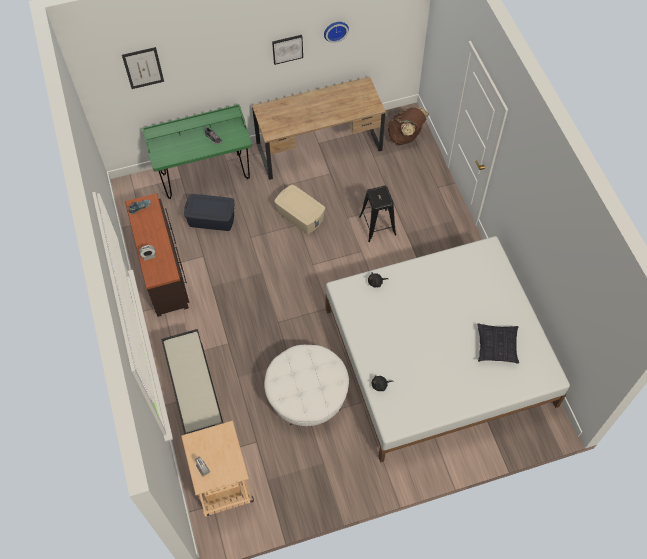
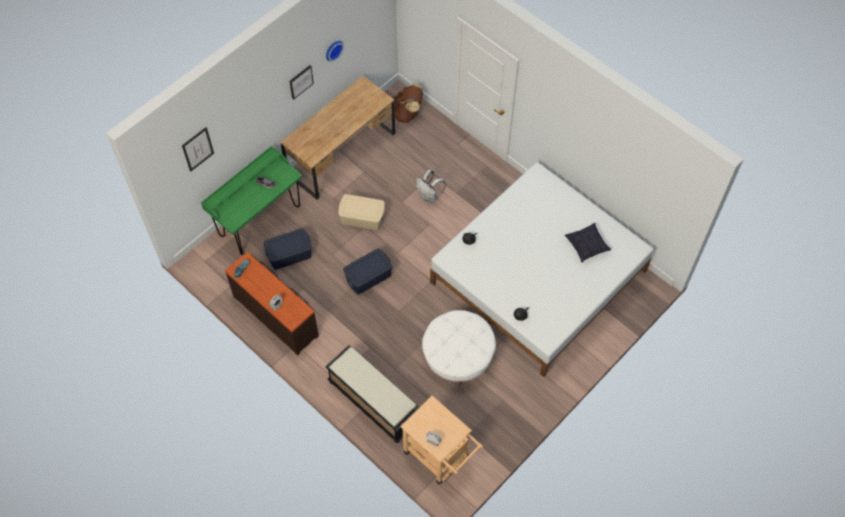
camera: 30 degrees left, 0 degrees up
(270, 275) = (368, 277): none -> blue storage box
(377, 225) = (429, 197): black stool -> white backpack

